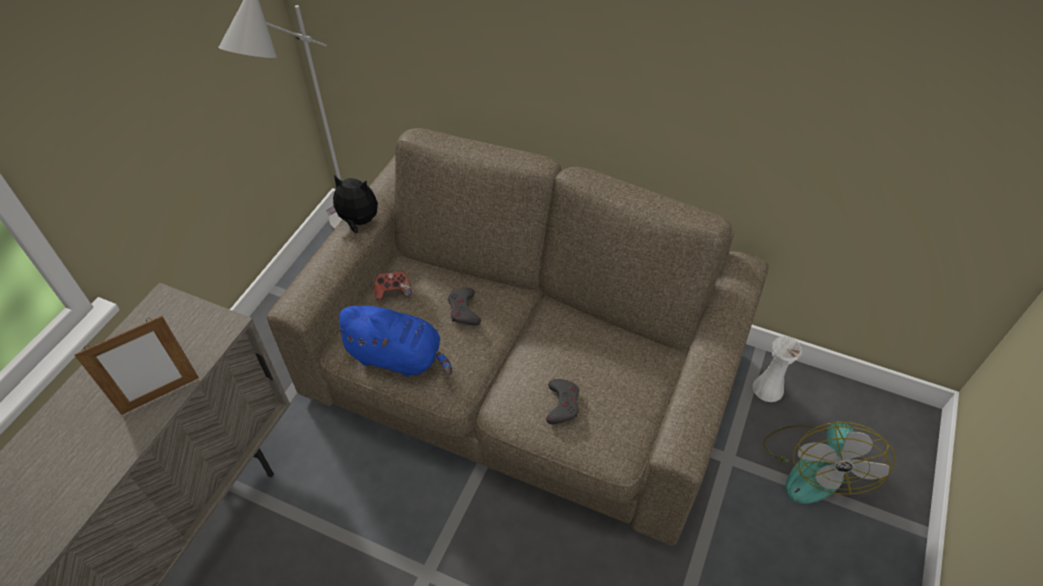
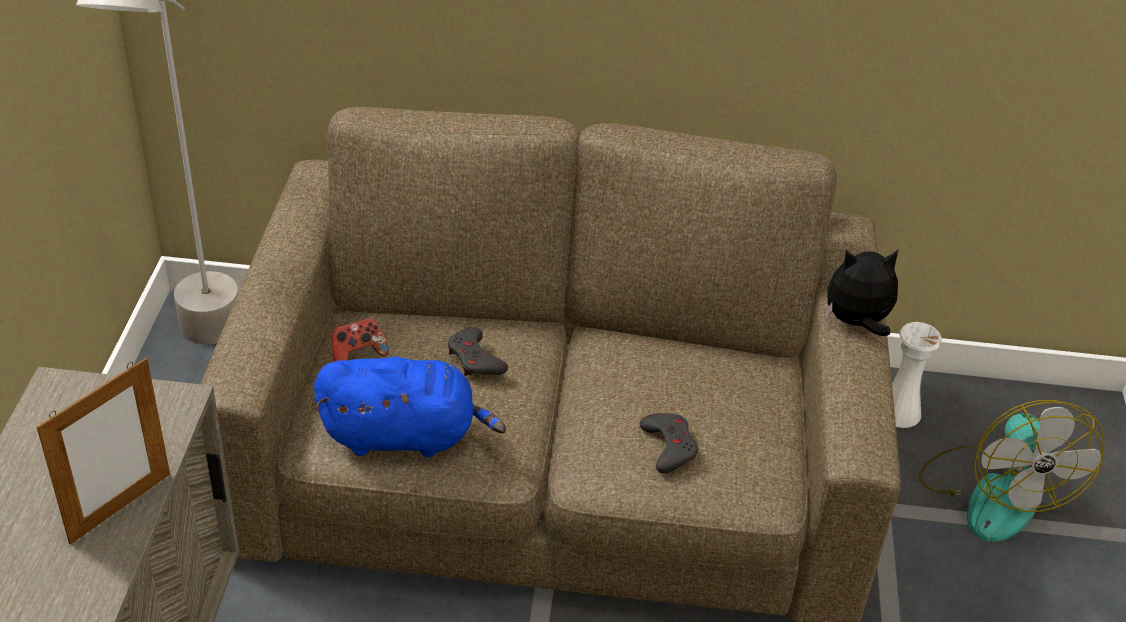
camera: 20 degrees left, 10 degrees down
(358, 222) = (281, 260): plush toy -> plush toy (856, 323)

